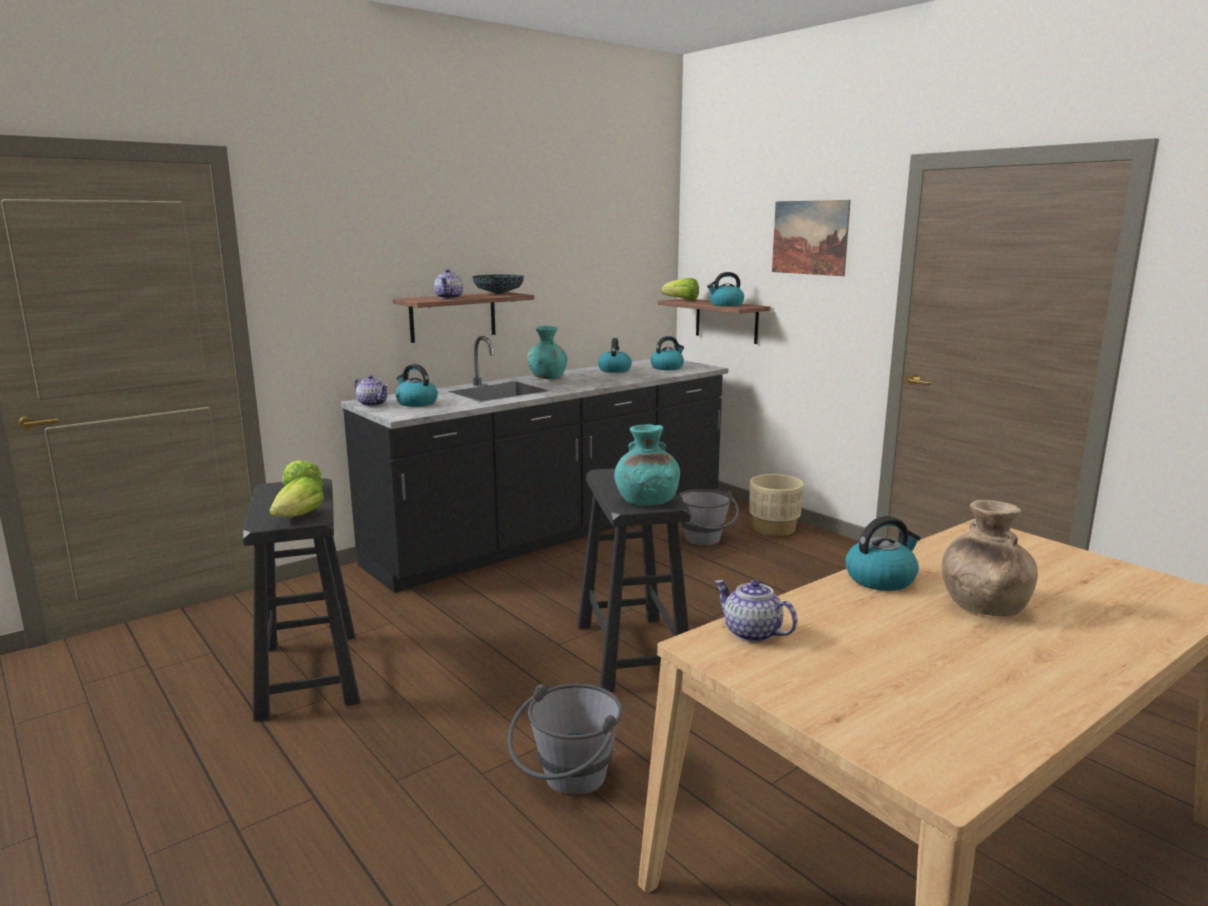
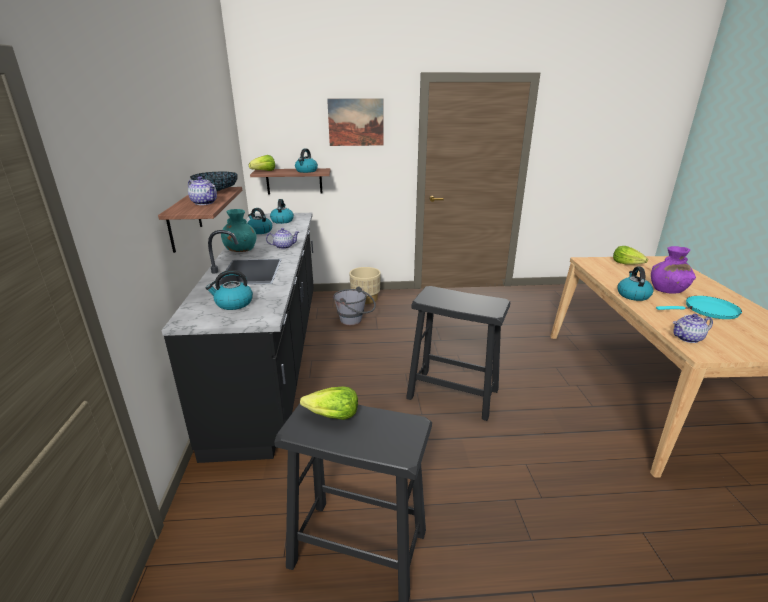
camera: 55 degrees left, 10 degrees up
(299, 517) = (402, 430): lettuce -> lettuce (627, 264)
(373, 404) = (202, 319): teapot -> teapot (284, 246)
(567, 783) = (566, 467): grey bucket -> none
(646, 501) = (488, 304): turquoise vase -> none
(939, 648) = (707, 310): none -> turquoise frying pan
(982, 605) = (667, 290): brown vase -> purple vase

